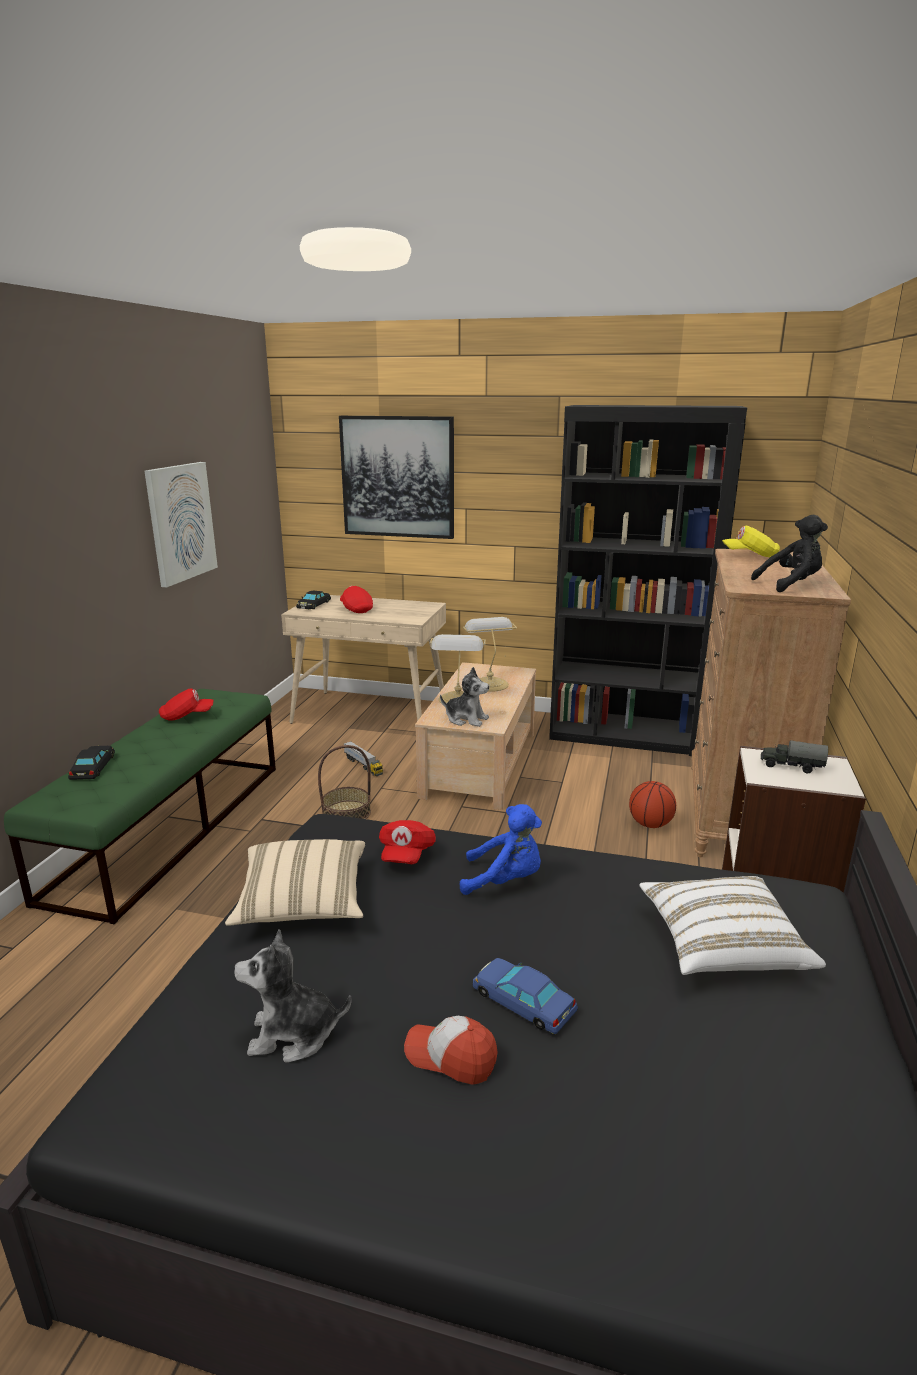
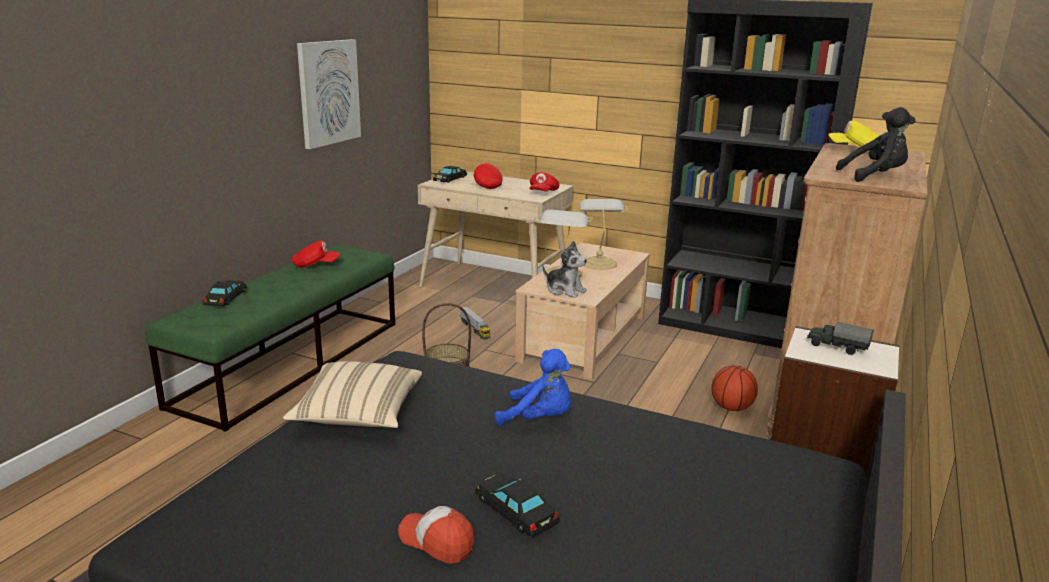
camera: 10 degrees right, 0 degrees up
(293, 1034) = (314, 507): plush toy -> none
(398, 477) = (536, 63): picture -> none
(406, 854) = (459, 389): red cap -> red cap (543, 193)
(522, 1000) = (515, 510): blue toy car -> black toy car
(722, 945) = (717, 493): white pillow -> none

